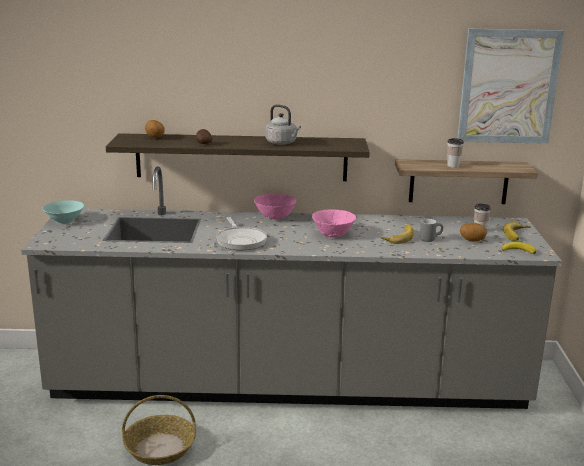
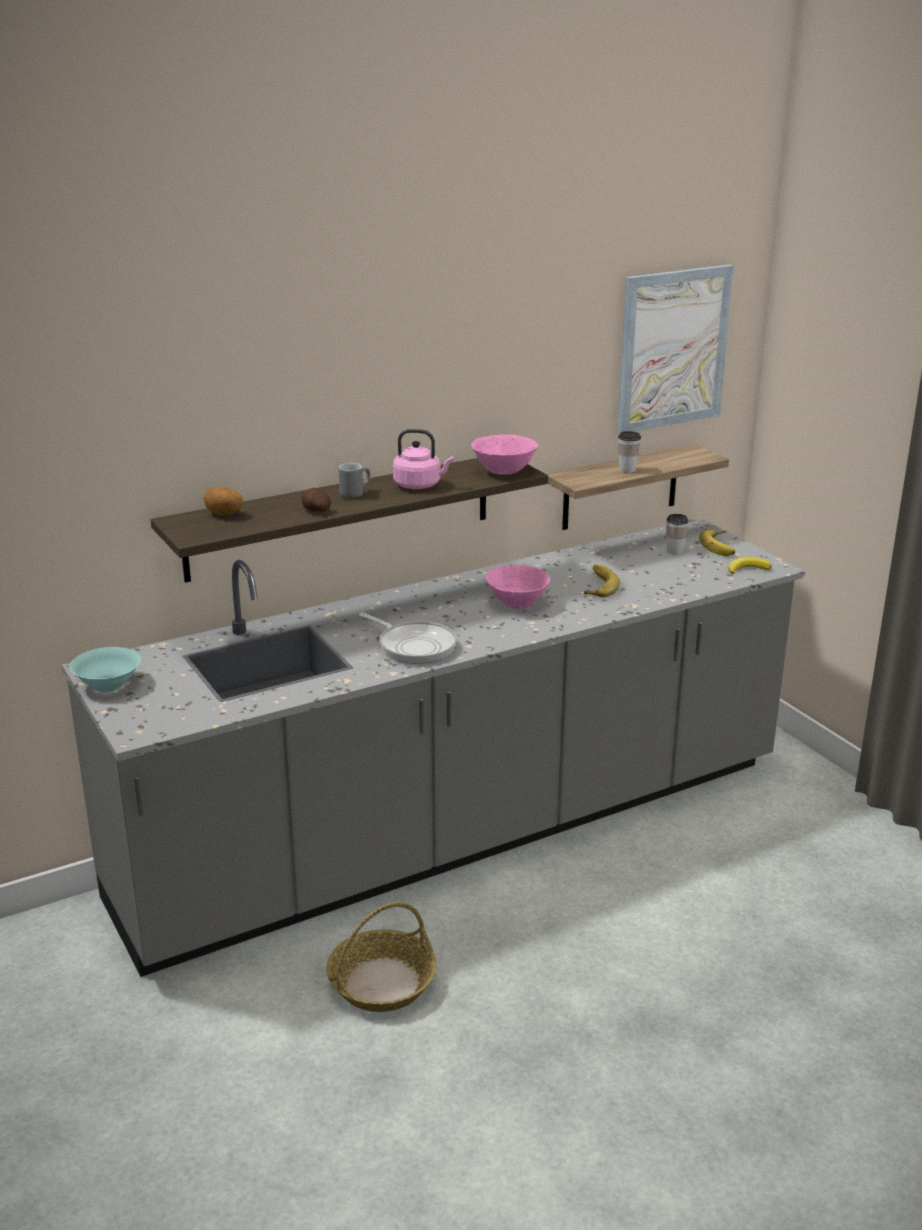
camera: 30 degrees left, 5 degrees up
(274, 217) = (406, 595): pink bowl -> pink bowl (503, 471)
(282, 143) = (420, 485): grey kettle -> pink kettle
(430, 239) = (635, 578): grey mug -> grey mug (354, 493)
(472, 240) = (683, 568): potato -> none

